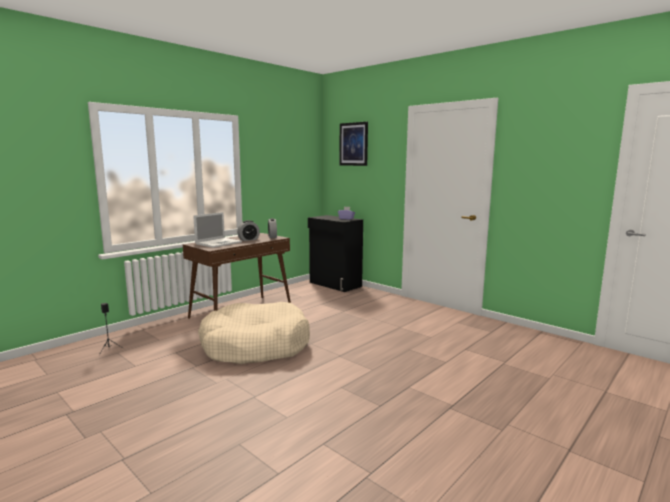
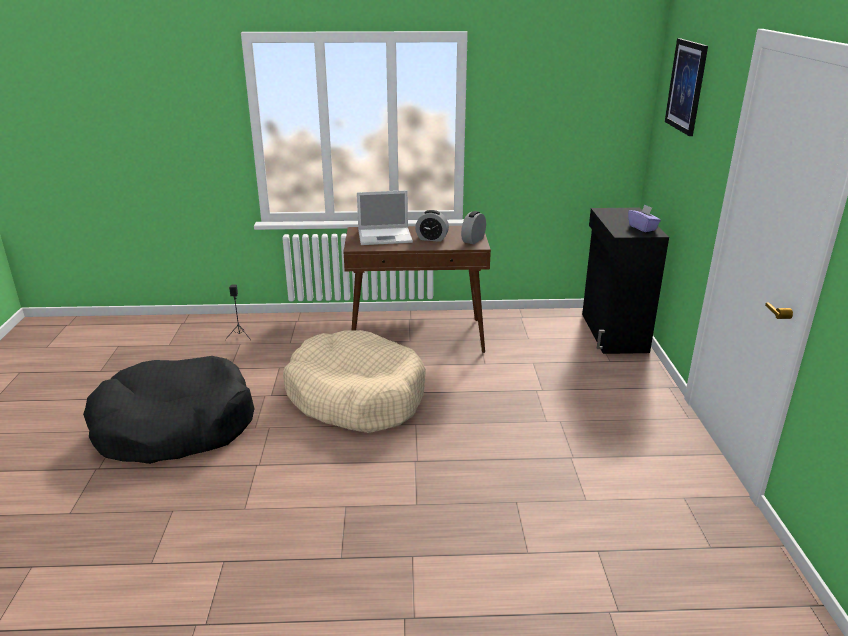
camera: 45 degrees right, 15 degrees up
(149, 408) = (175, 426): none -> black dog bed

